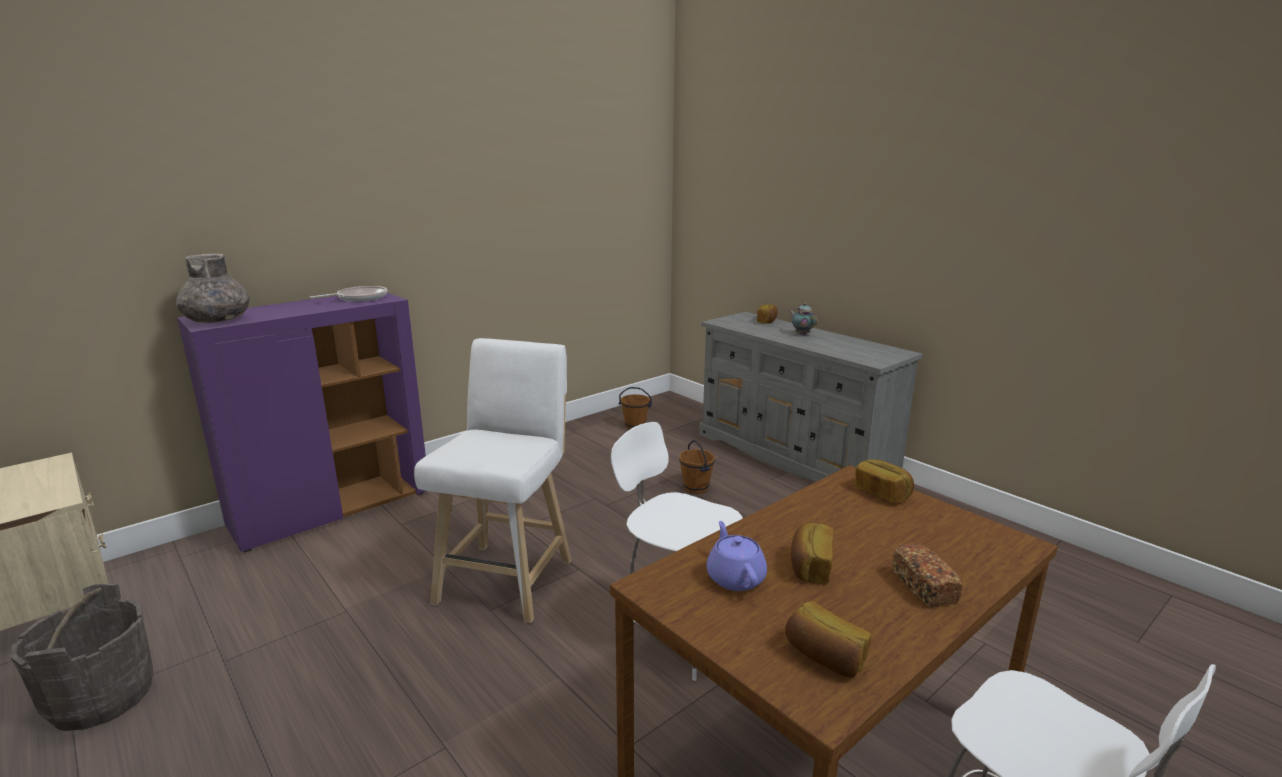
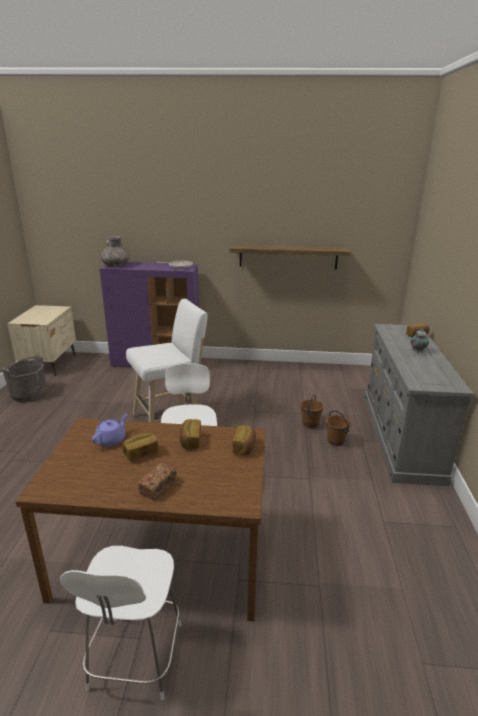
camera: 45 degrees right, 5 degrees up
(526, 253) = (288, 256): none -> shelf
(635, 426) = (336, 379): brown bucket -> brown bucket (336, 441)
(825, 657) = (72, 480): bread -> bread (190, 441)

